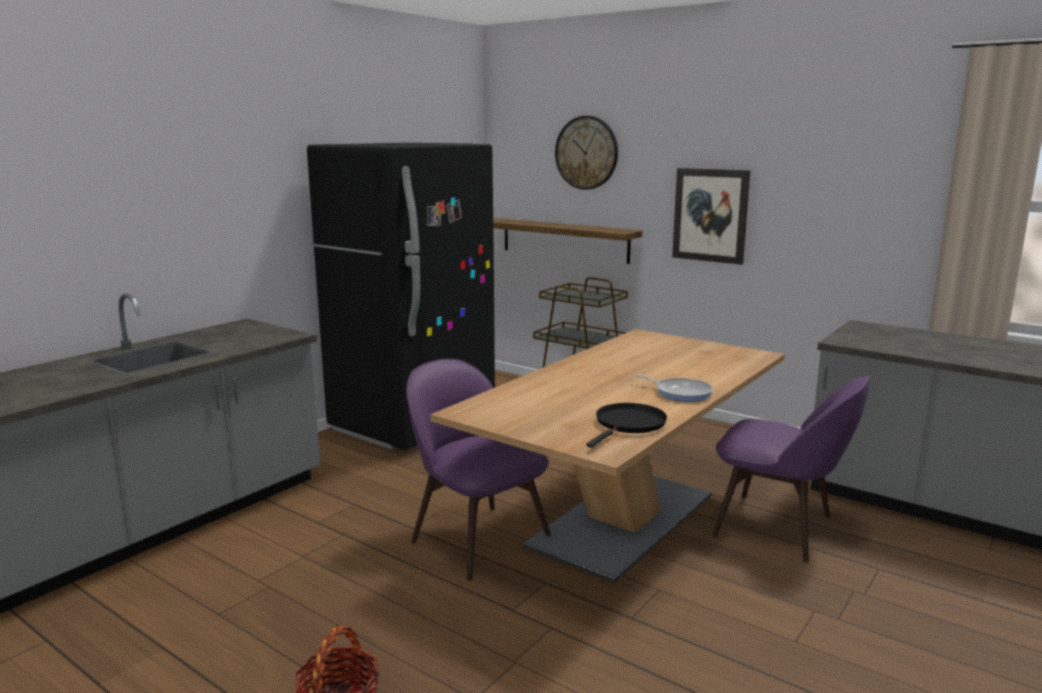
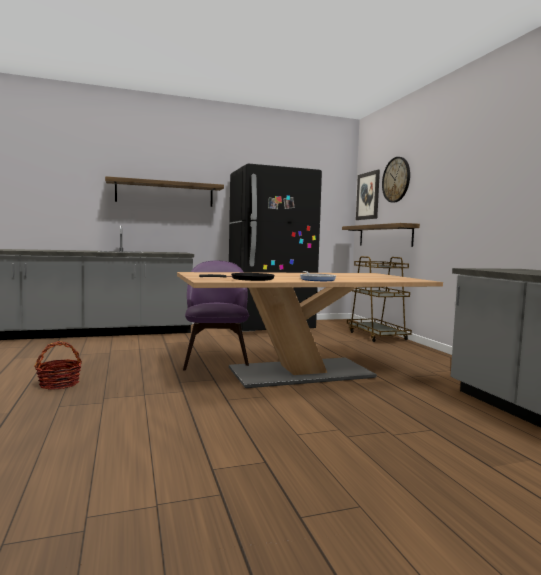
camera: 35 degrees right, 10 degrees down
(190, 203) = (165, 193): none -> shelf
(710, 215) = (453, 207): picture -> picture (368, 196)
(778, 527) = (395, 397): purple chair -> none

